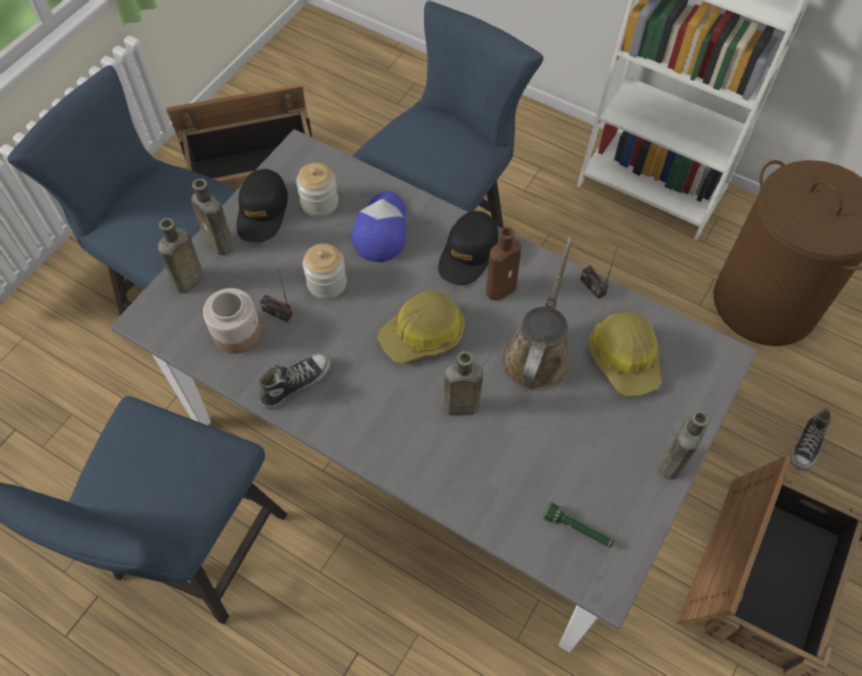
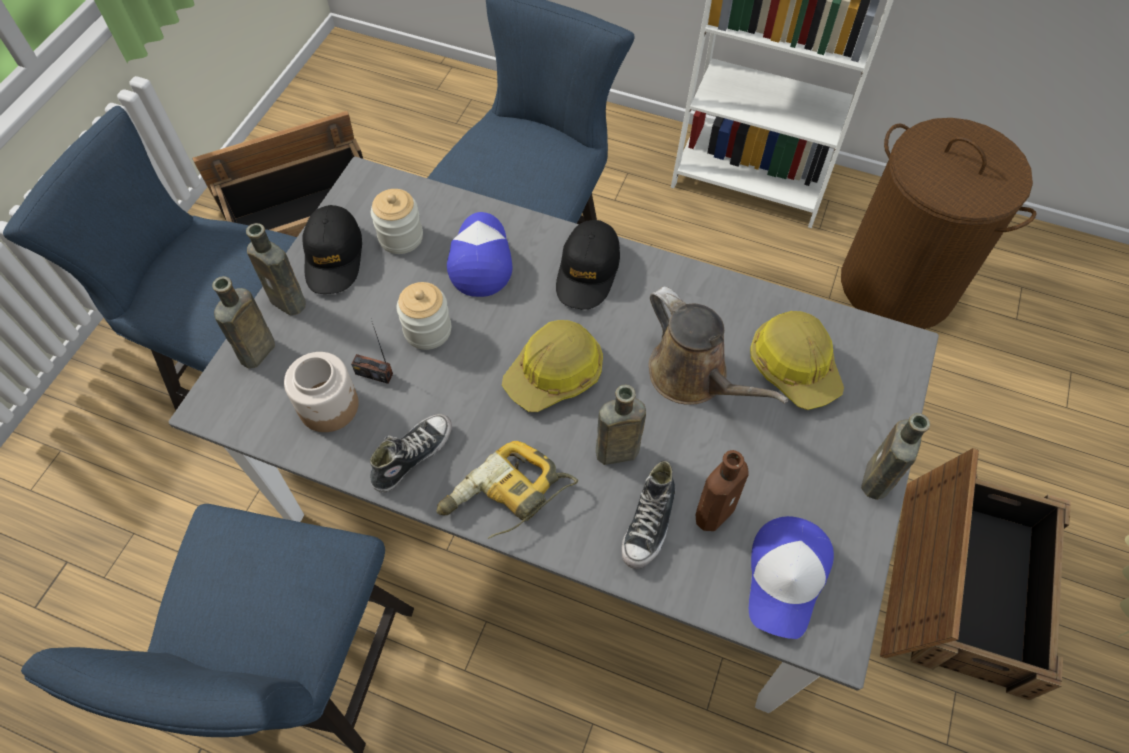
camera: 10 degrees left, 0 degrees up
(363, 429) = (506, 499): none -> power drill
(503, 287) = (636, 305): brown bottle -> brown bottle (716, 510)
(537, 354) = (693, 377): brown watering can -> brown watering can turned 135 degrees clockwise
(577, 530) = (786, 578): green flashlight -> cap
(593, 286) = (739, 288): radio -> none
(807, 446) = (975, 434): shoe -> shoe (649, 524)

